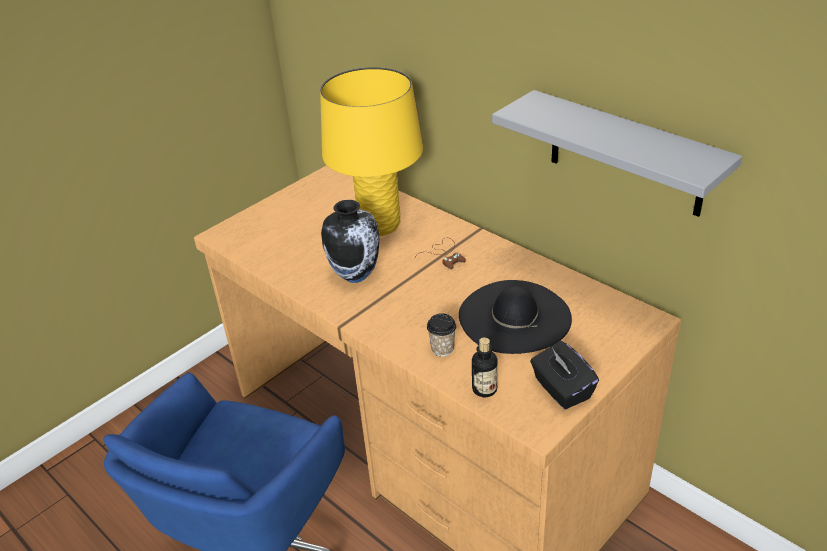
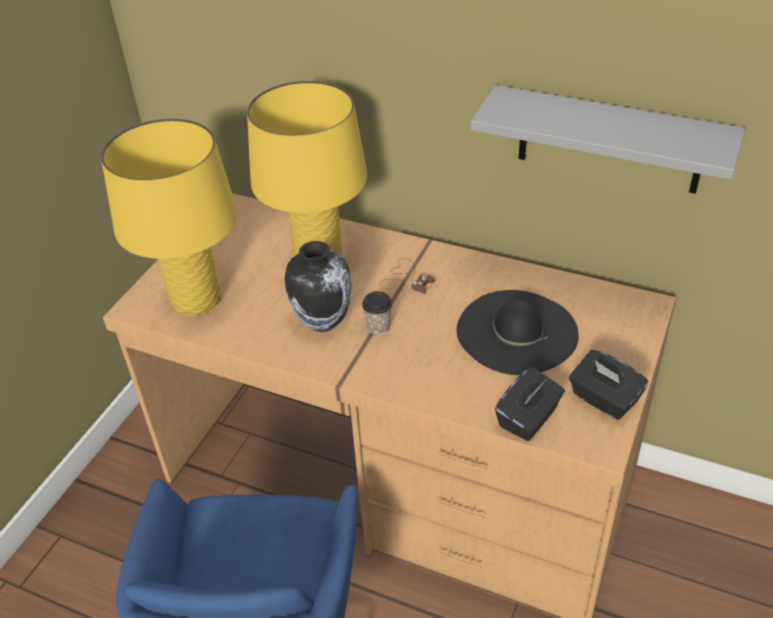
camera: 20 degrees left, 5 degrees up
(267, 239) = (196, 301): none -> yellow table lamp
(442, 349) = (462, 385): cup -> cup (378, 327)
(484, 389) = (528, 419): bottle -> black tissue box

